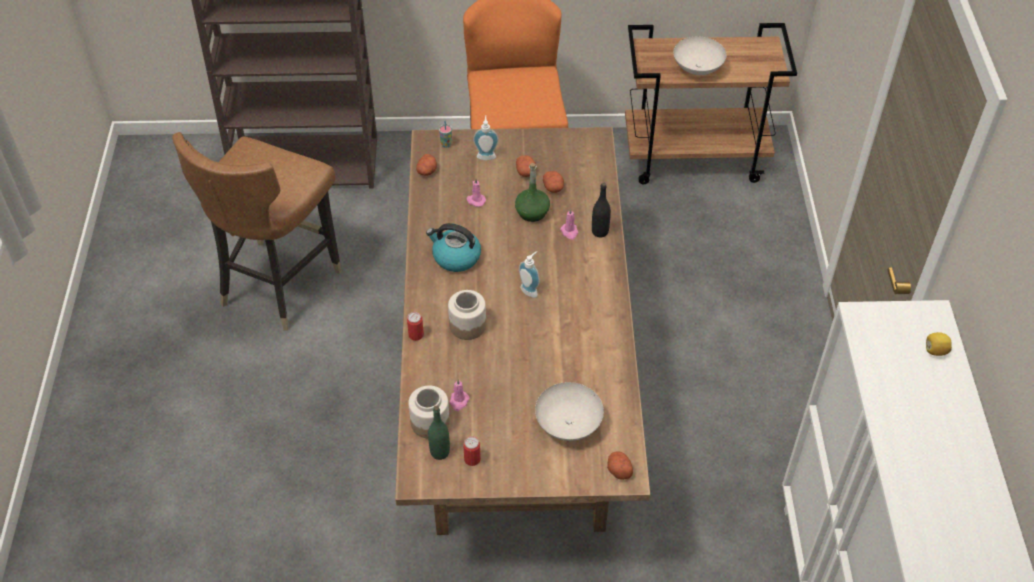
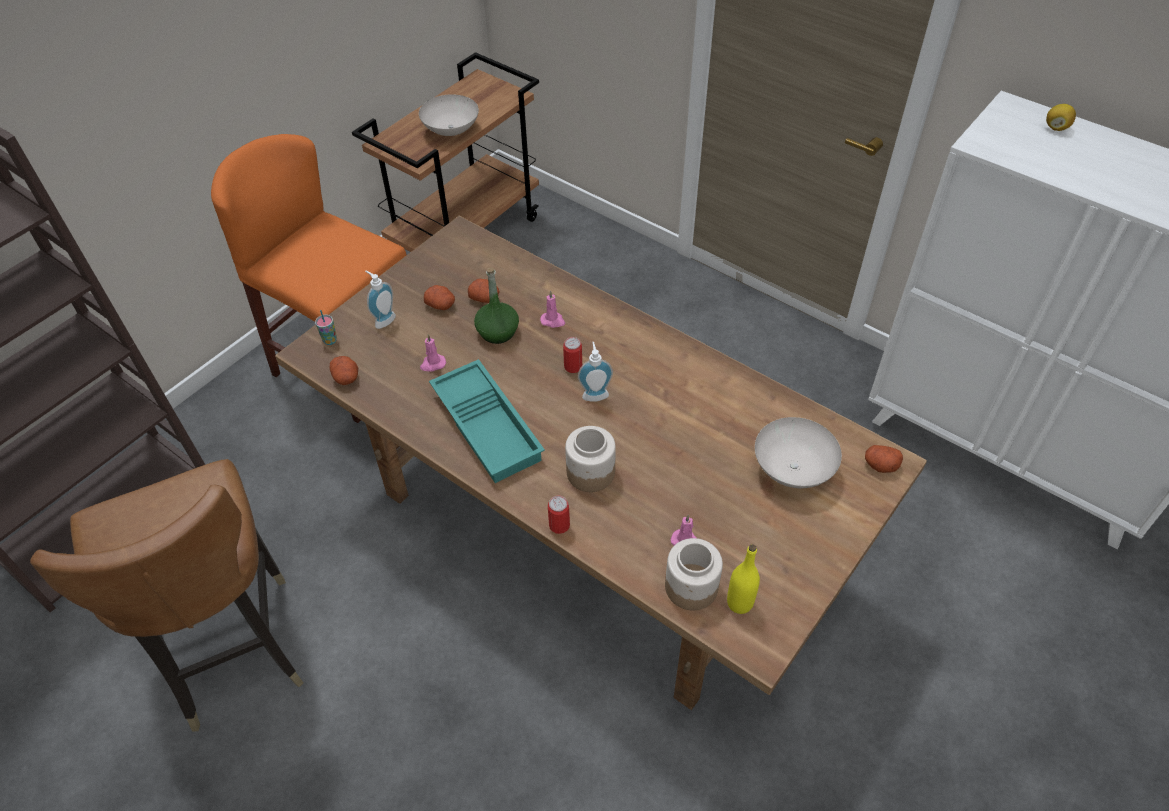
camera: 50 degrees left, 0 degrees up
(440, 452) = (739, 603): green bottle -> yellow bottle
(455, 257) = (489, 426): kettle -> turquoise tray
(472, 459) = (773, 579): can -> can (573, 366)
(600, 231) = (576, 300): black bottle -> none

